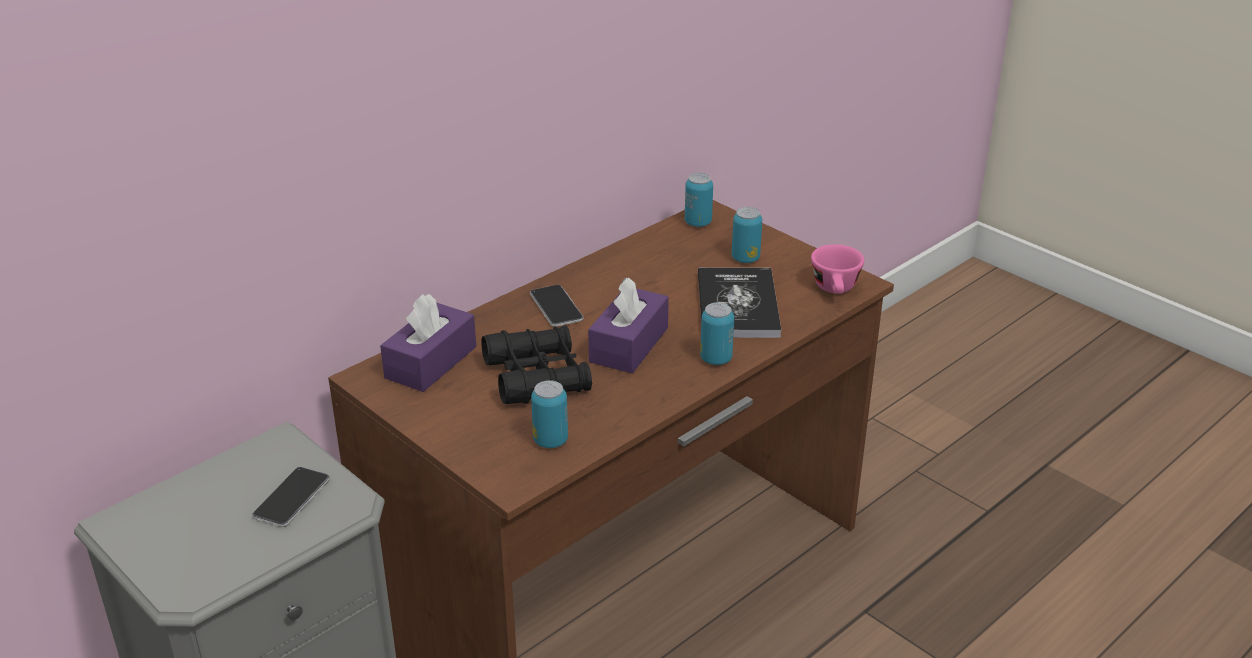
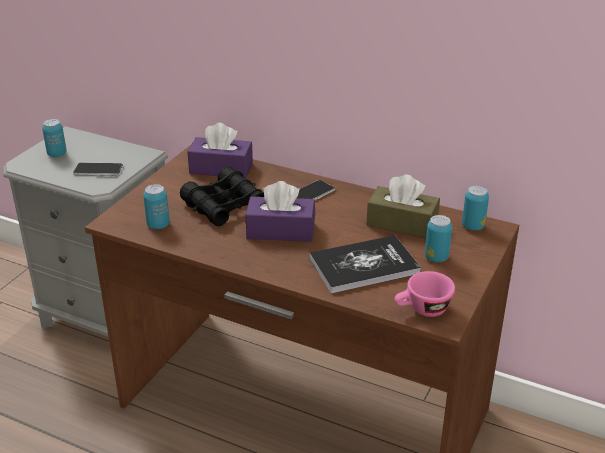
camera: 70 degrees right, 0 degrees up
(666, 262) = (402, 224): none -> brown tissue box
(716, 359) = (284, 269): can -> can (57, 154)

